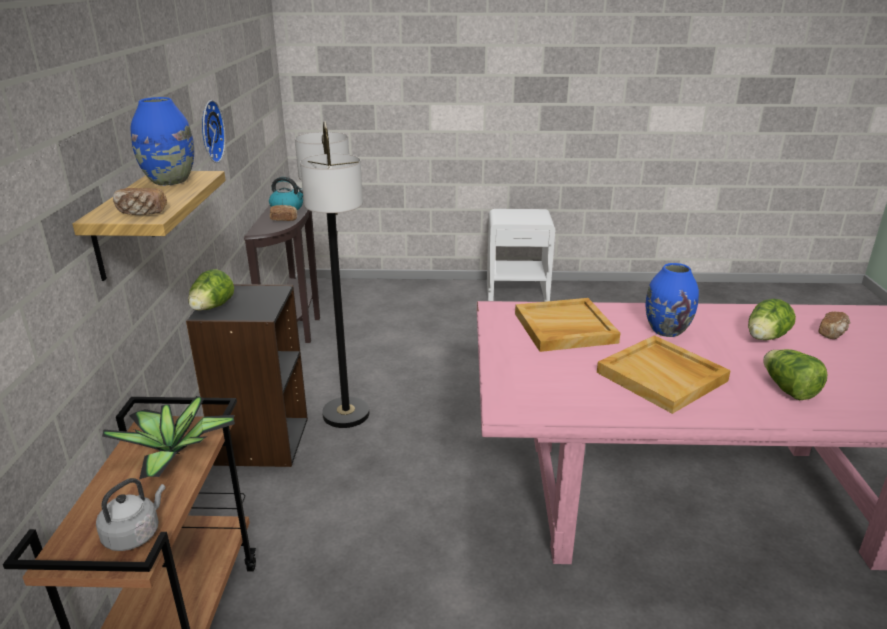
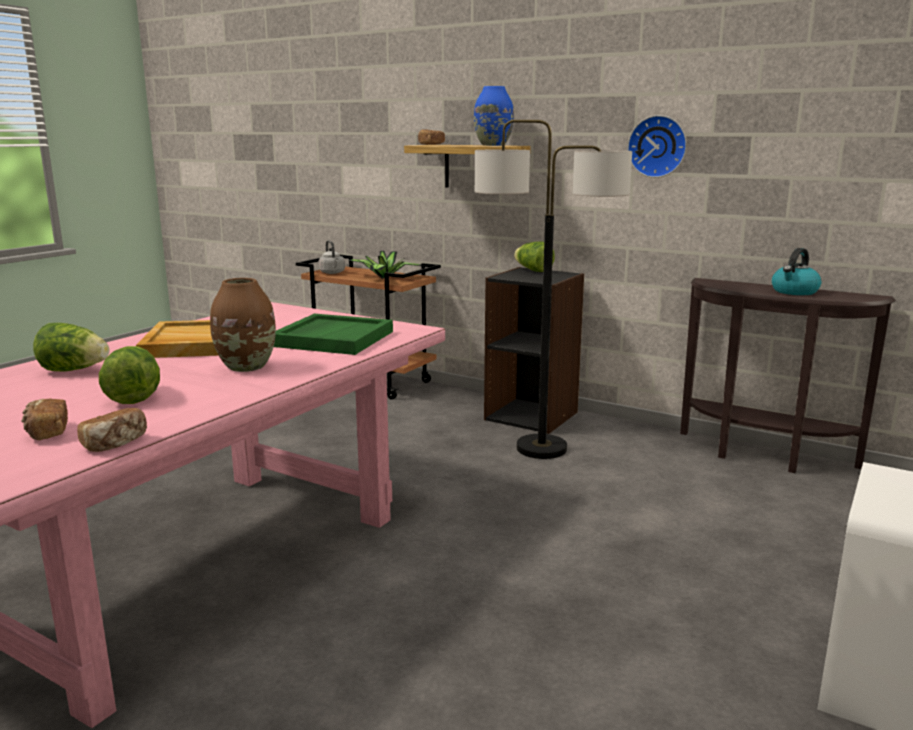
camera: 120 degrees right, 10 degrees down
(284, 220) = (743, 288): bread -> bread (115, 444)
(564, 328) = (333, 338): beige tray -> green tray
(666, 330) = (247, 367): blue vase -> brown vase

